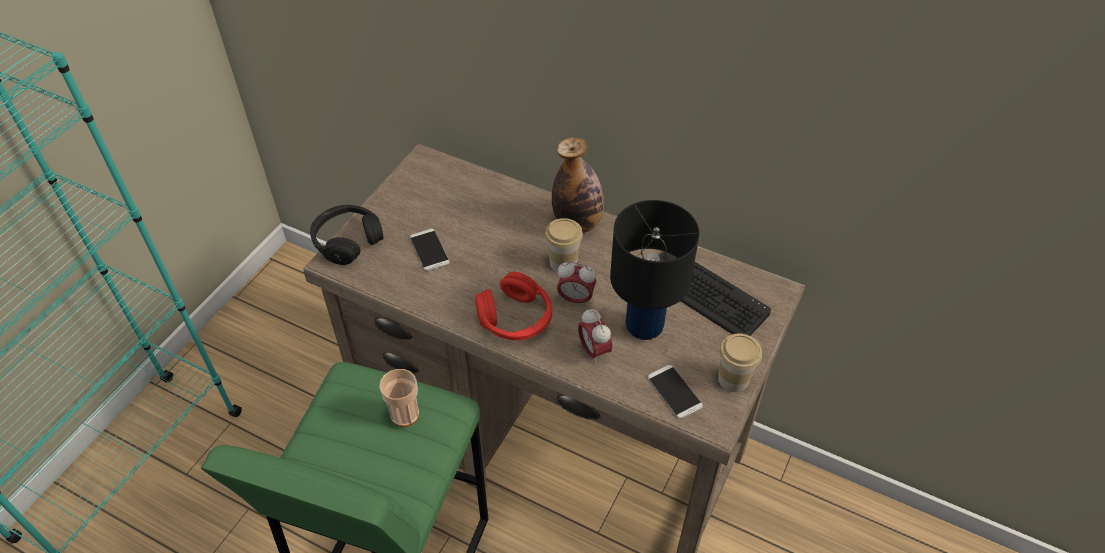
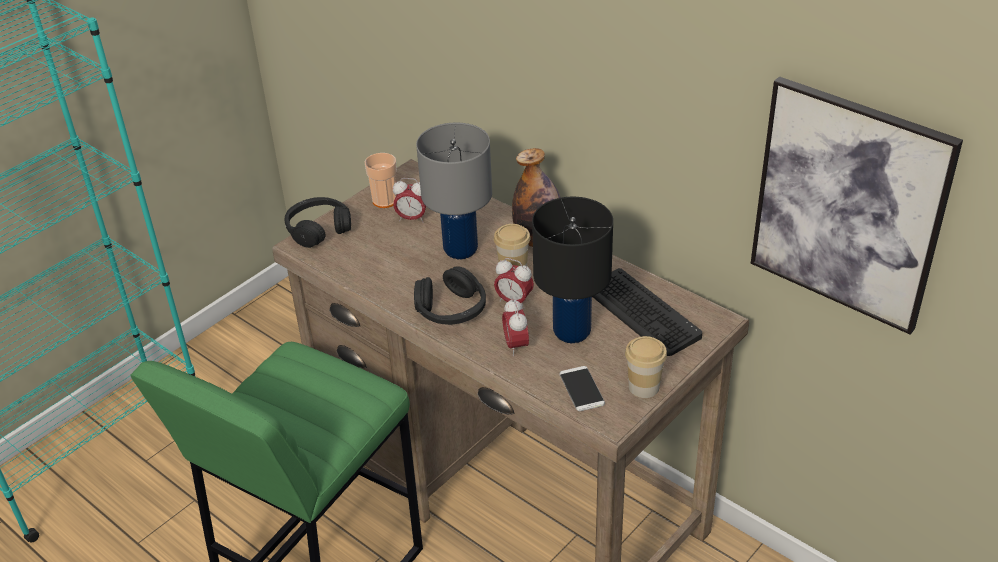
camera: 15 degrees right, 10 degrees down
(405, 414) = (334, 388): cup -> cup (385, 201)
(429, 250) = (390, 245): phone -> none
(442, 215) = (412, 218): none -> alarm clock
(504, 247) = (461, 252): none -> grey table lamp
(515, 318) = (451, 310): red headphones -> black headphones
(932, 183) = (848, 205): none -> picture

